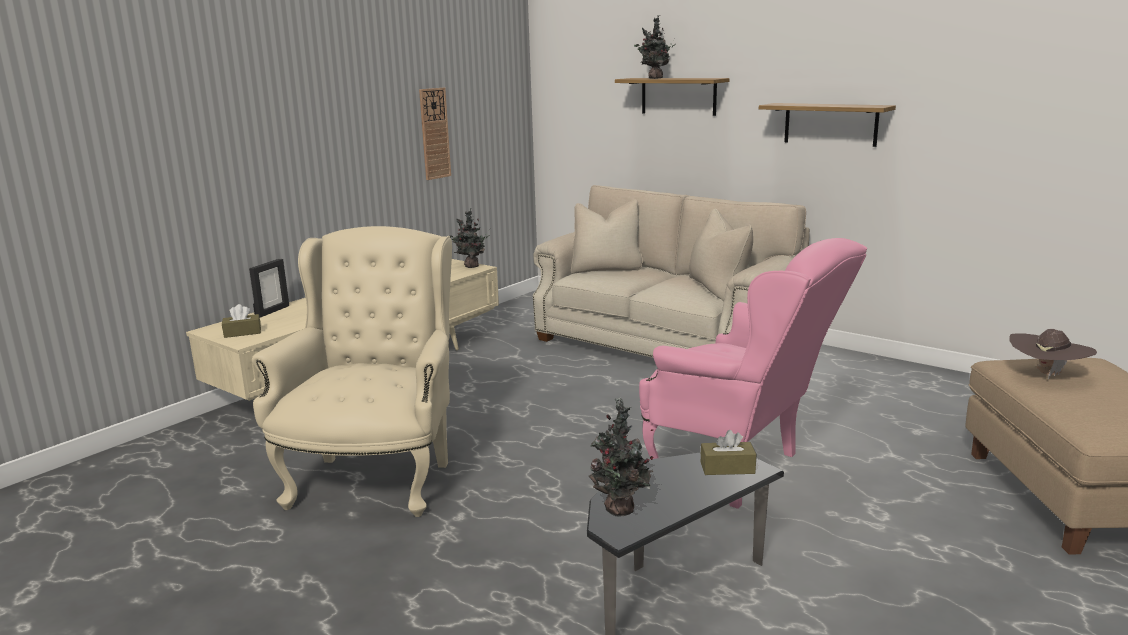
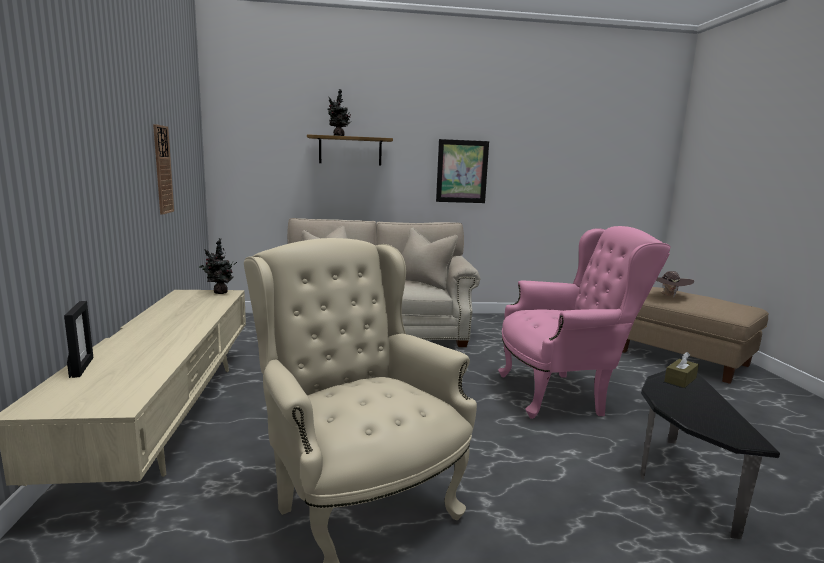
camera: 45 degrees left, 5 degrees down
(242, 333) = (94, 398): brown tissue box -> none
(621, 511) = (717, 427): potted plant -> none
(830, 124) = (462, 171): shelf -> picture

